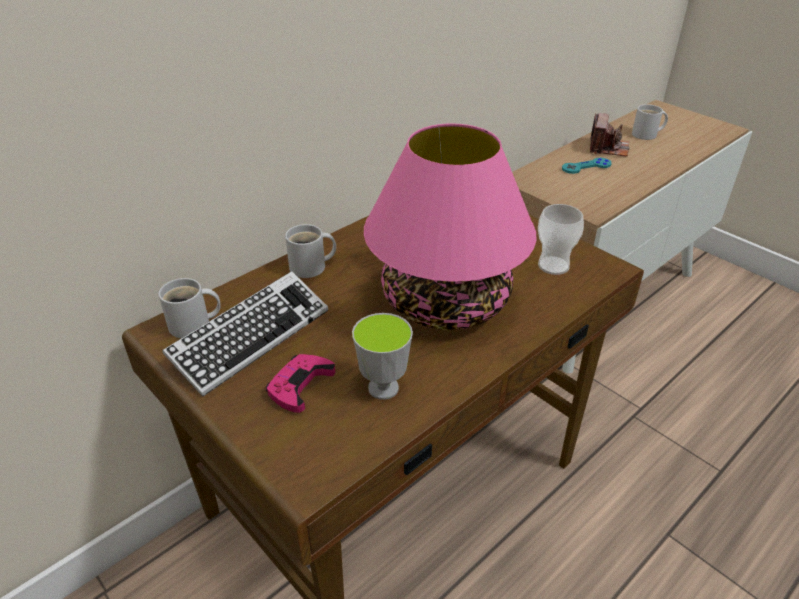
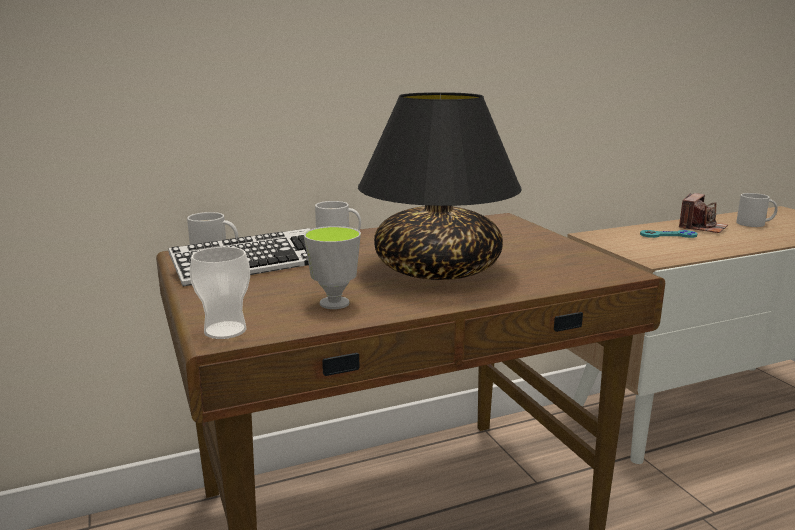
camera: 20 degrees right, 20 degrees down
(300, 385) = (265, 292): pink game controller -> none
(444, 302) = (436, 270): pink table lamp -> black table lamp
(553, 266) = (565, 264): cup -> cup (225, 330)

